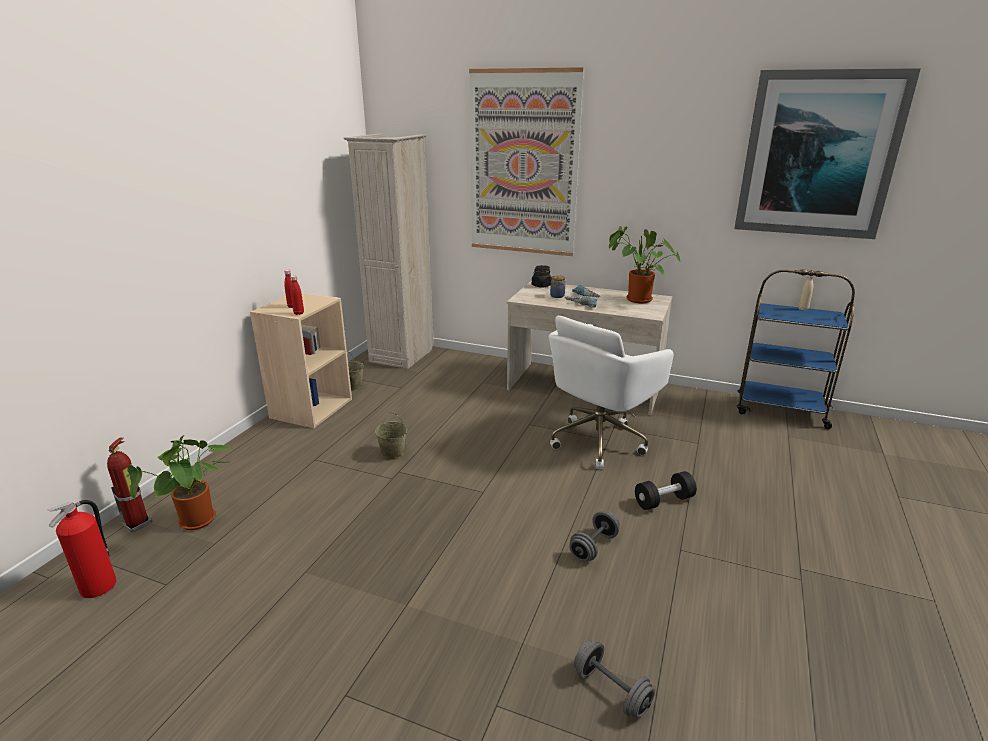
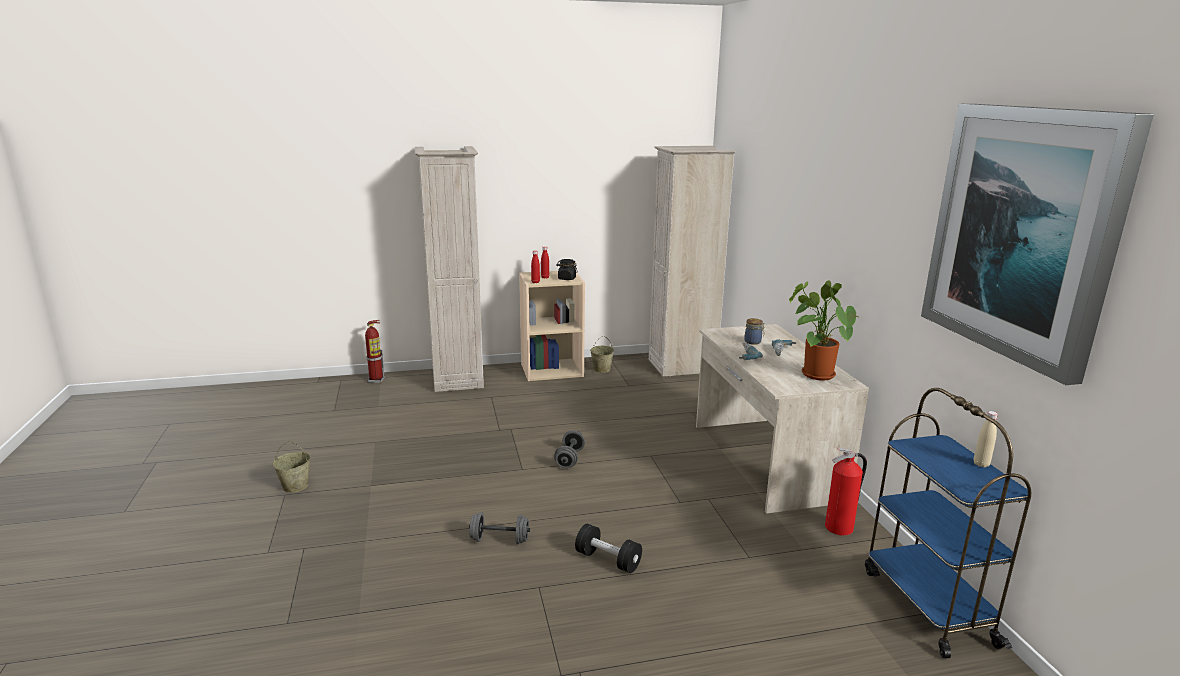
camera: 55 degrees right, 5 degrees down
(99, 586) = (321, 396): fire extinguisher -> fire extinguisher (839, 528)
(198, 523) = (391, 394): potted plant -> none
(238, 465) = (458, 378): none -> beige cabinet
(392, 453) = (531, 418): beige bucket -> beige bucket (296, 486)
(523, 165) = (788, 193): picture -> none
(541, 285) = (768, 330): black jar -> black jar (566, 278)
(600, 441) = (671, 498): white office chair -> none
(611, 690) = (342, 592): grey dumbbell -> grey dumbbell (569, 459)

